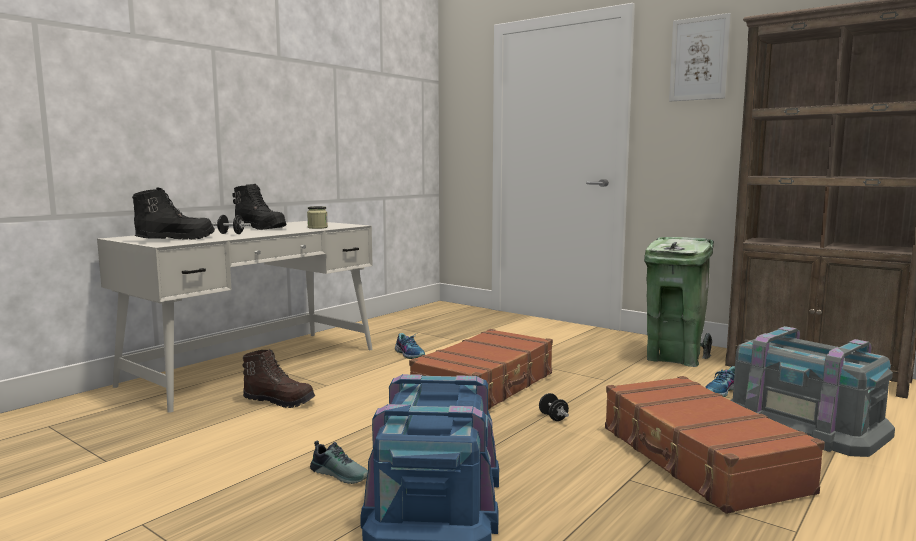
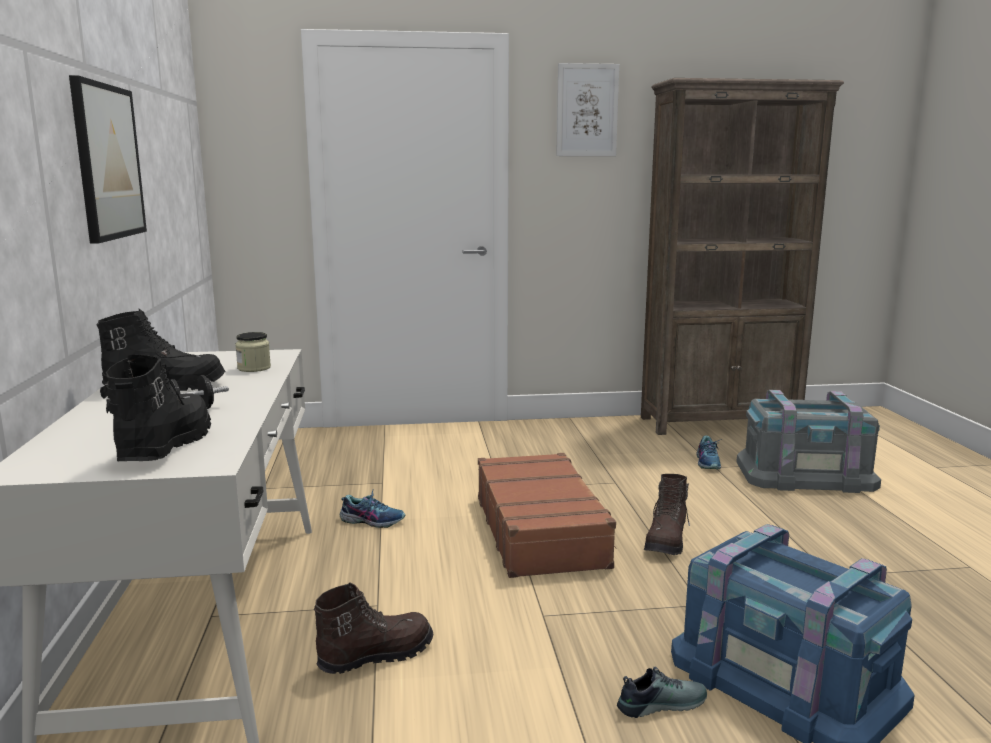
camera: 45 degrees left, 5 degrees up
(290, 109) = (108, 162): none -> picture
(553, 417) = (666, 541): black dumbbell -> brown boot
(674, 357) = (610, 438): green trash can -> none
(699, 459) = (824, 534): brown suitcase -> none

